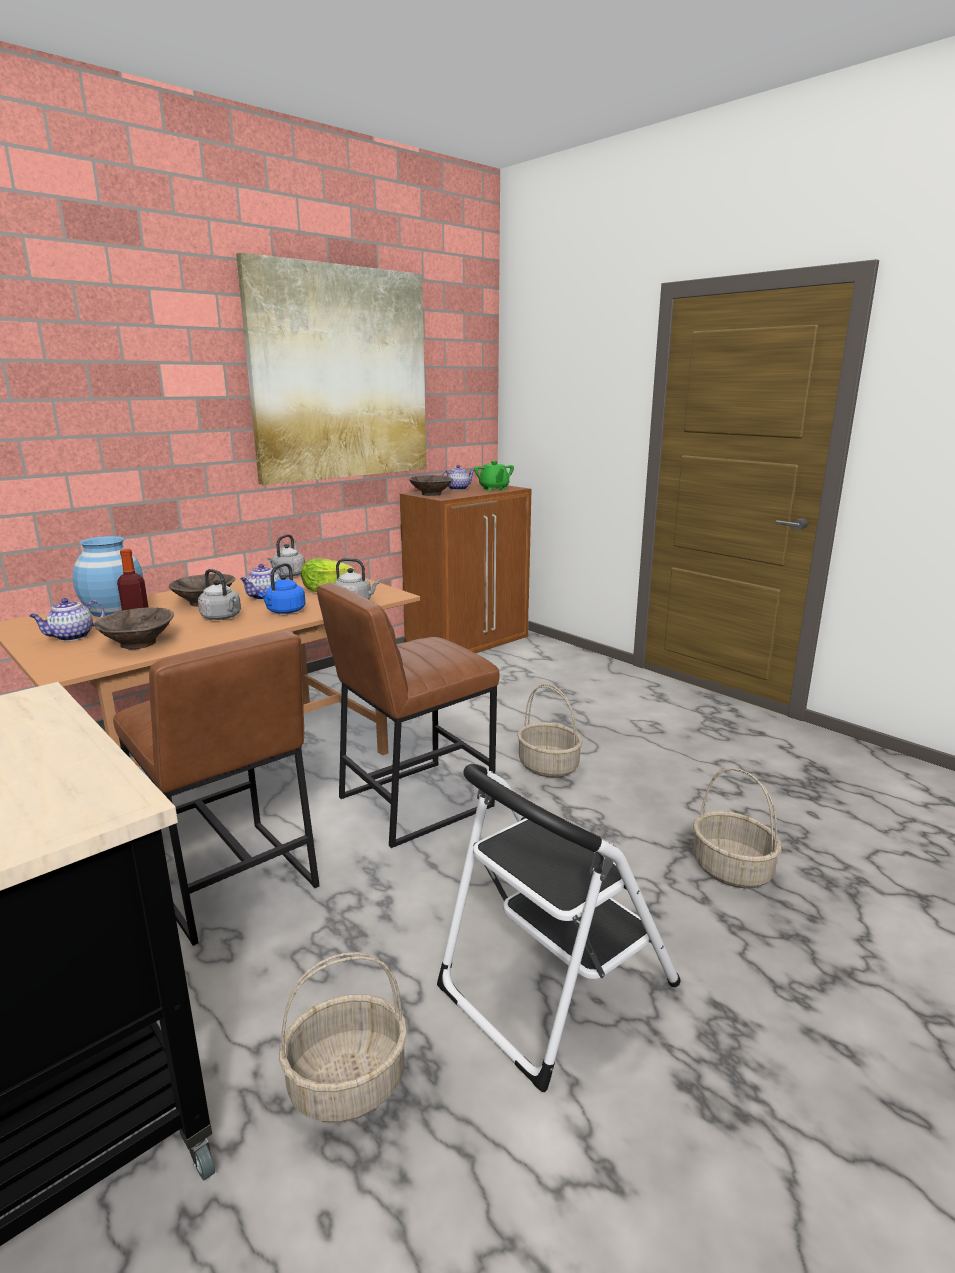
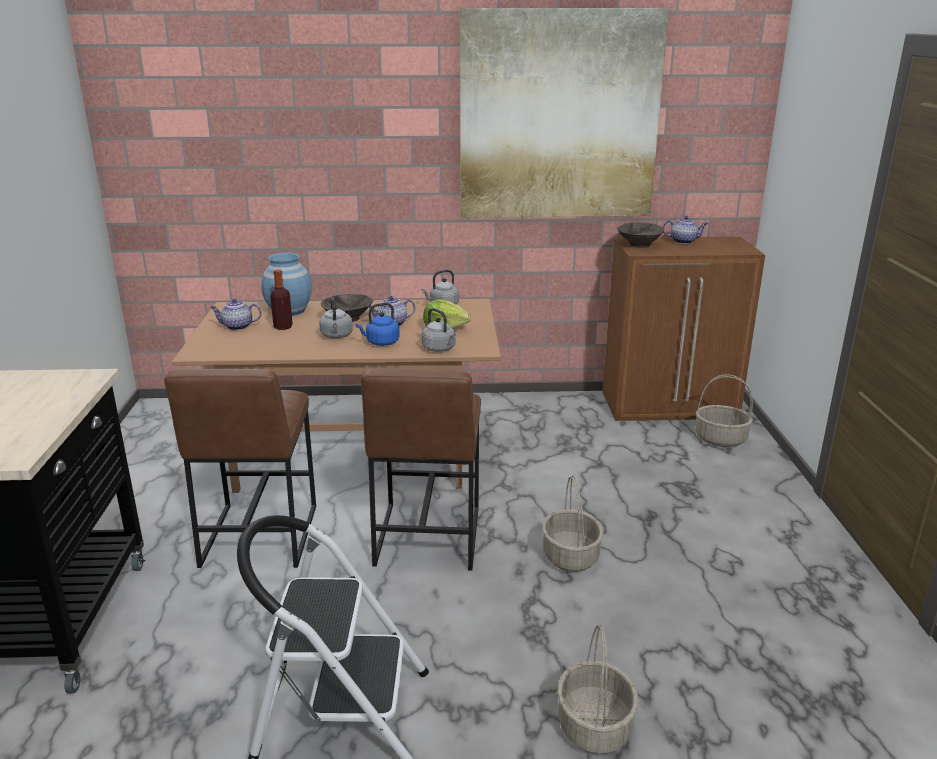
camera: 40 degrees right, 5 degrees up
(138, 643) = (259, 344): brown bowl -> none
(348, 1083) = (172, 693): basket -> basket (721, 439)
(413, 802) = (427, 537): brown chair -> brown chair turned 90 degrees counterclockwise
(494, 489) = (720, 248): green teapot -> none

